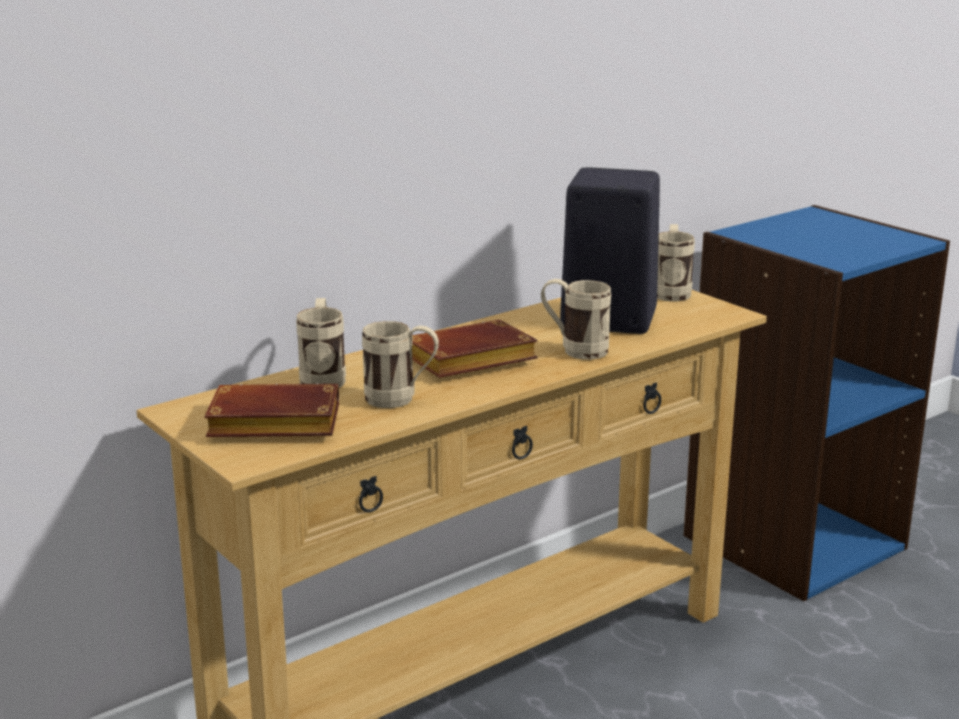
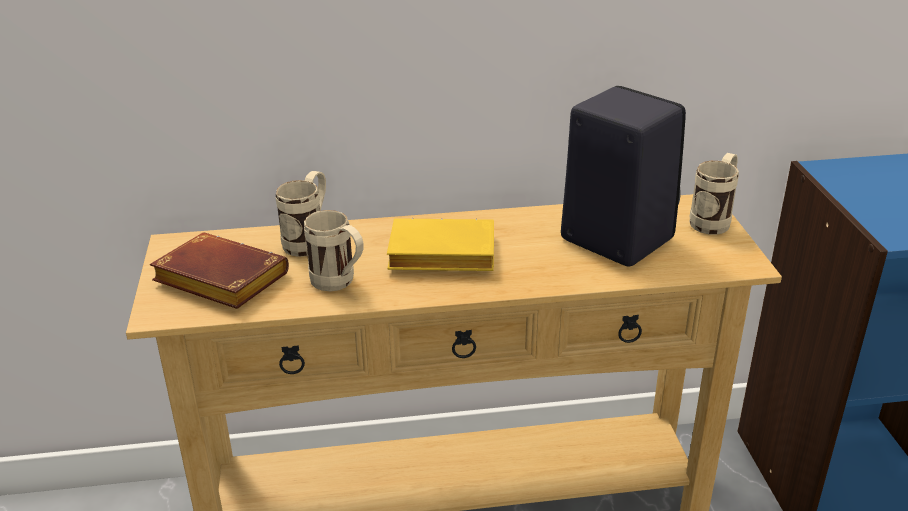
camera: 30 degrees right, 10 degrees up
(468, 362) = (439, 256): brown book -> yellow book
(574, 350) = (544, 269): beige mug -> none

